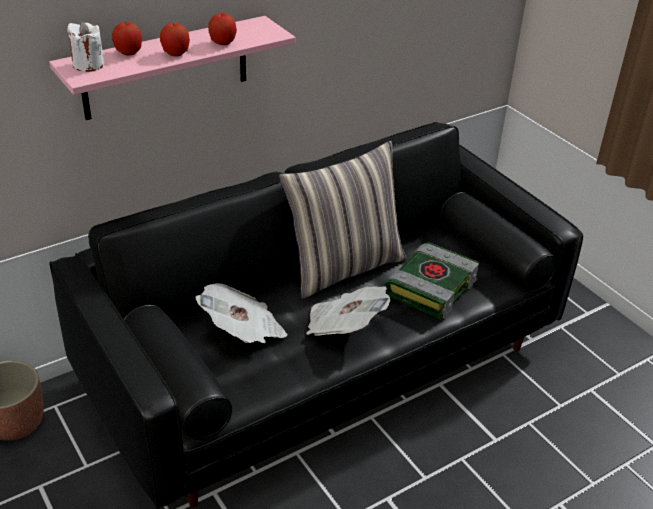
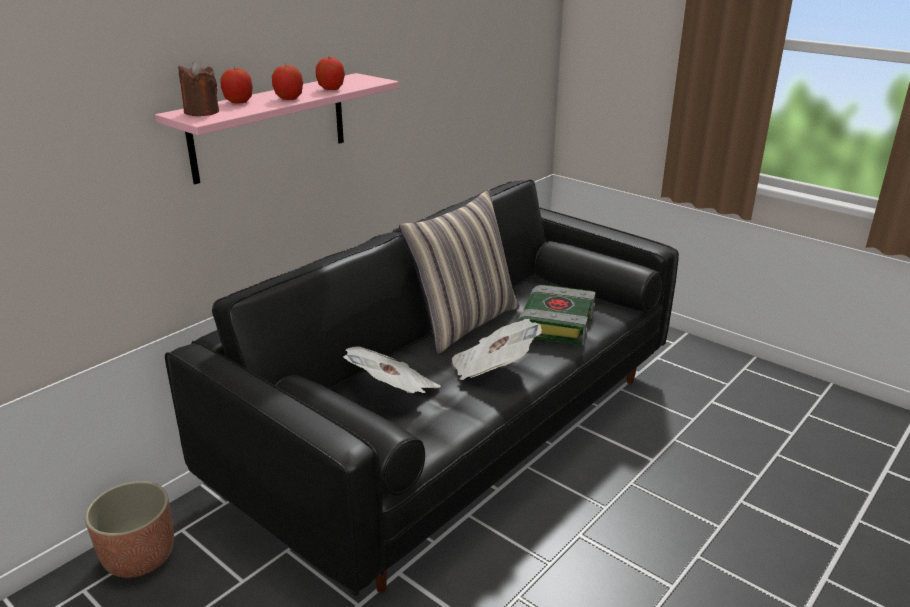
camera: 15 degrees left, 10 degrees down
(88, 65) = (201, 112): white candle -> brown candle

